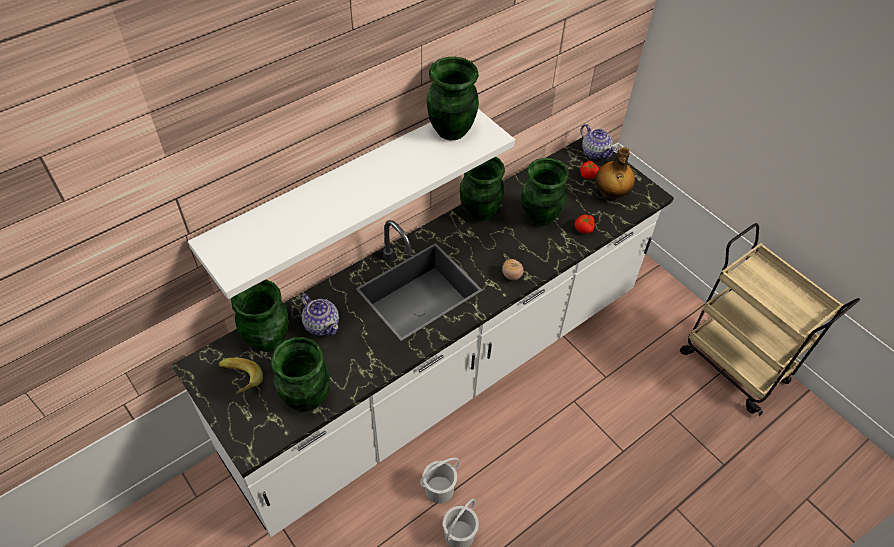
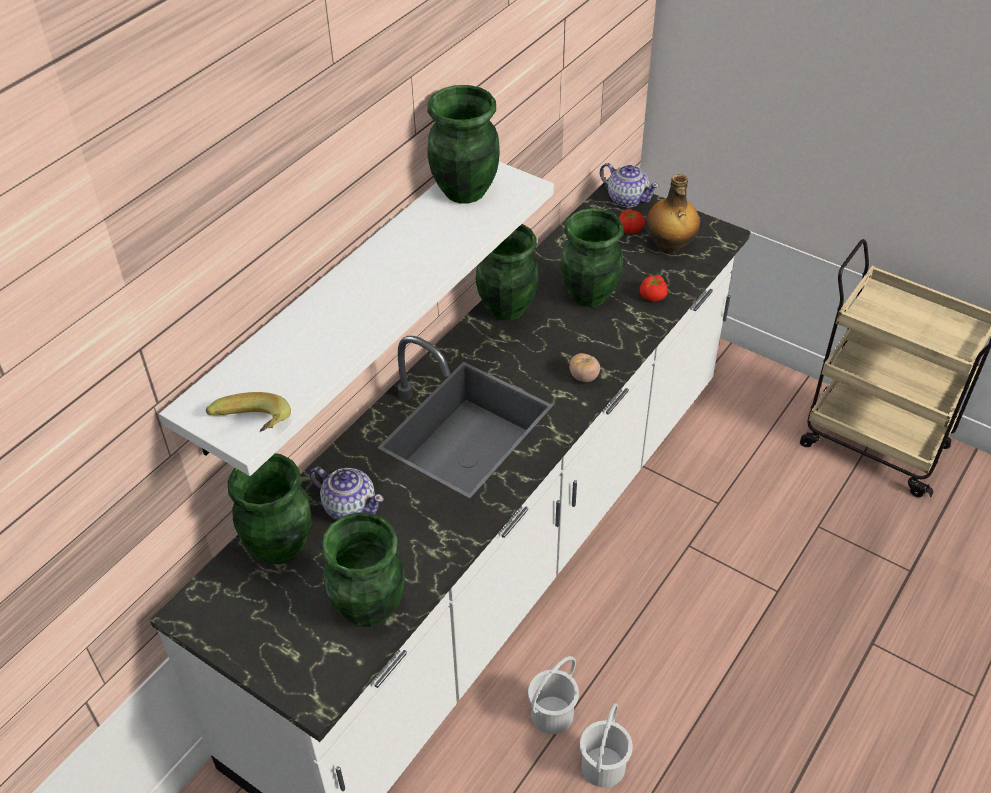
camera: 15 degrees left, 5 degrees down
(239, 383) = (263, 616): banana -> banana (251, 431)

